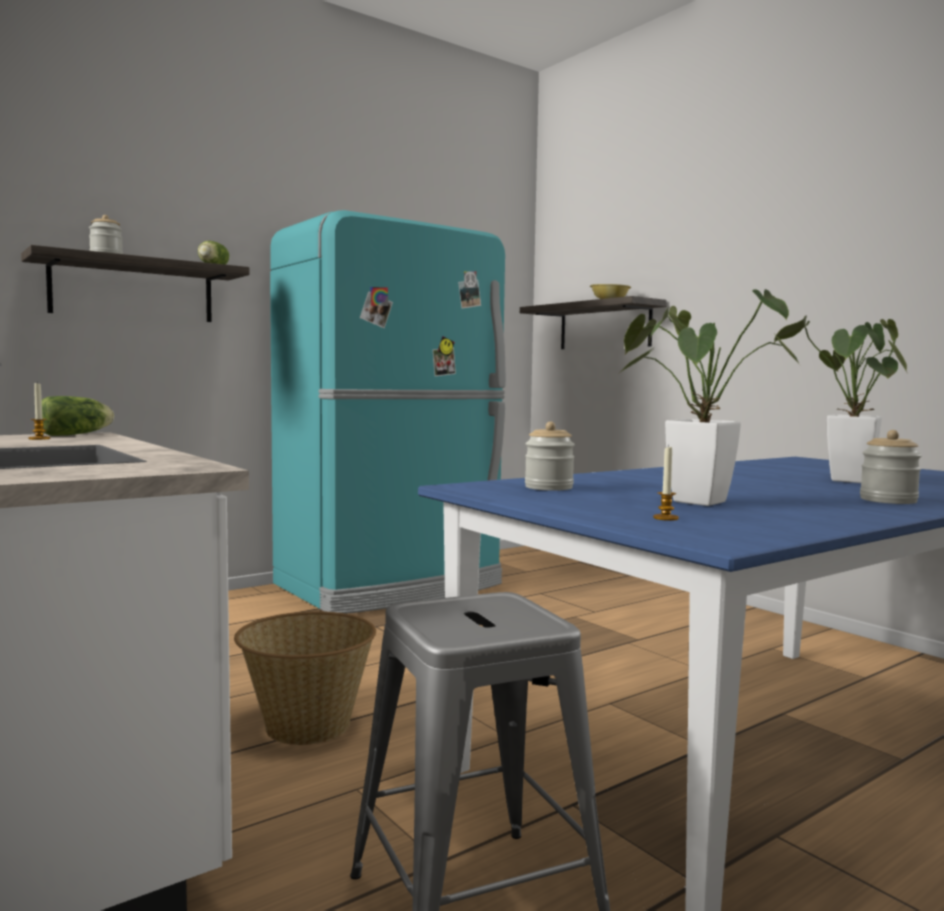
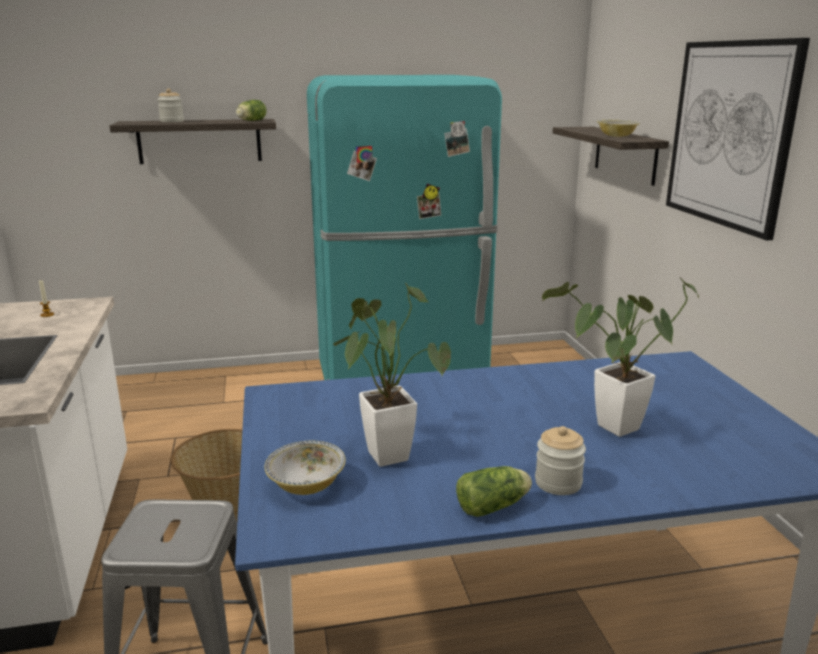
camera: 25 degrees right, 15 degrees up
(77, 434) = (83, 304): lettuce -> lettuce (495, 506)
(548, 487) = (326, 405): jar -> none
(665, 518) = (306, 485): candle -> bowl
(748, 275) = (729, 134): none -> picture

